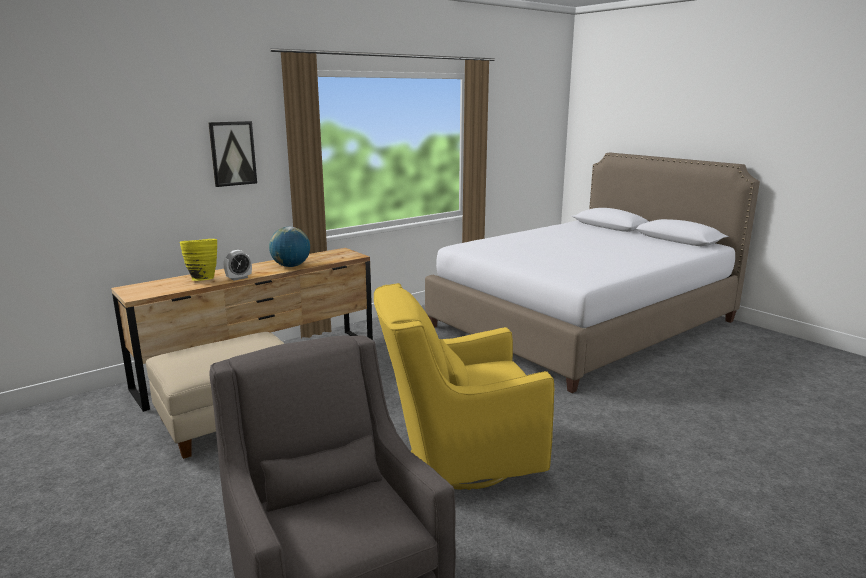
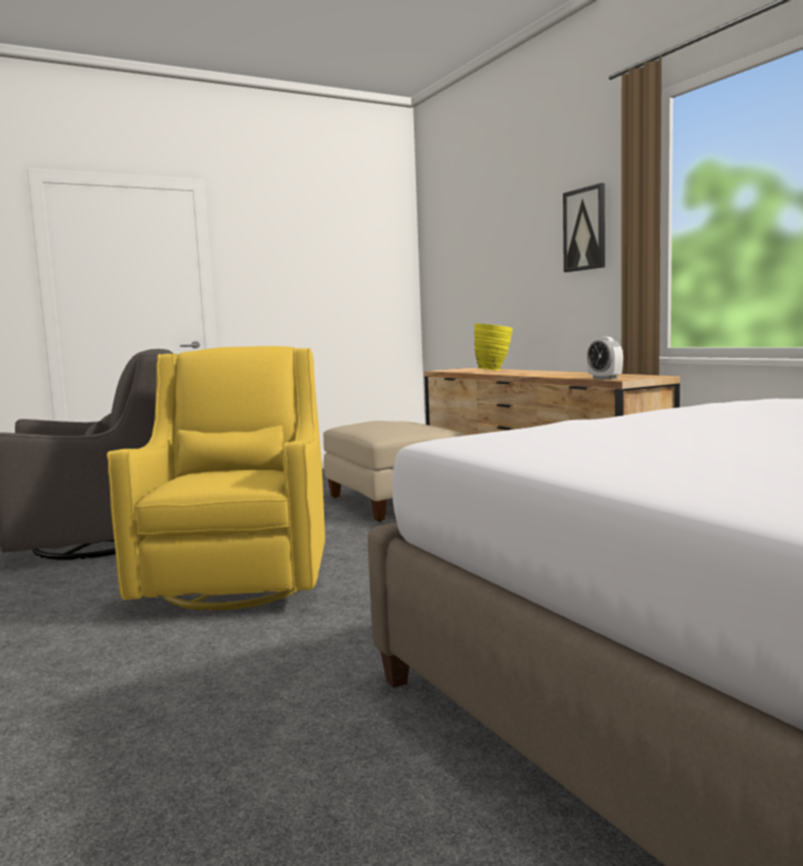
camera: 100 degrees right, 10 degrees down
(239, 278) = (497, 373): alarm clock -> alarm clock (604, 378)
(291, 266) = (553, 375): globe -> none

